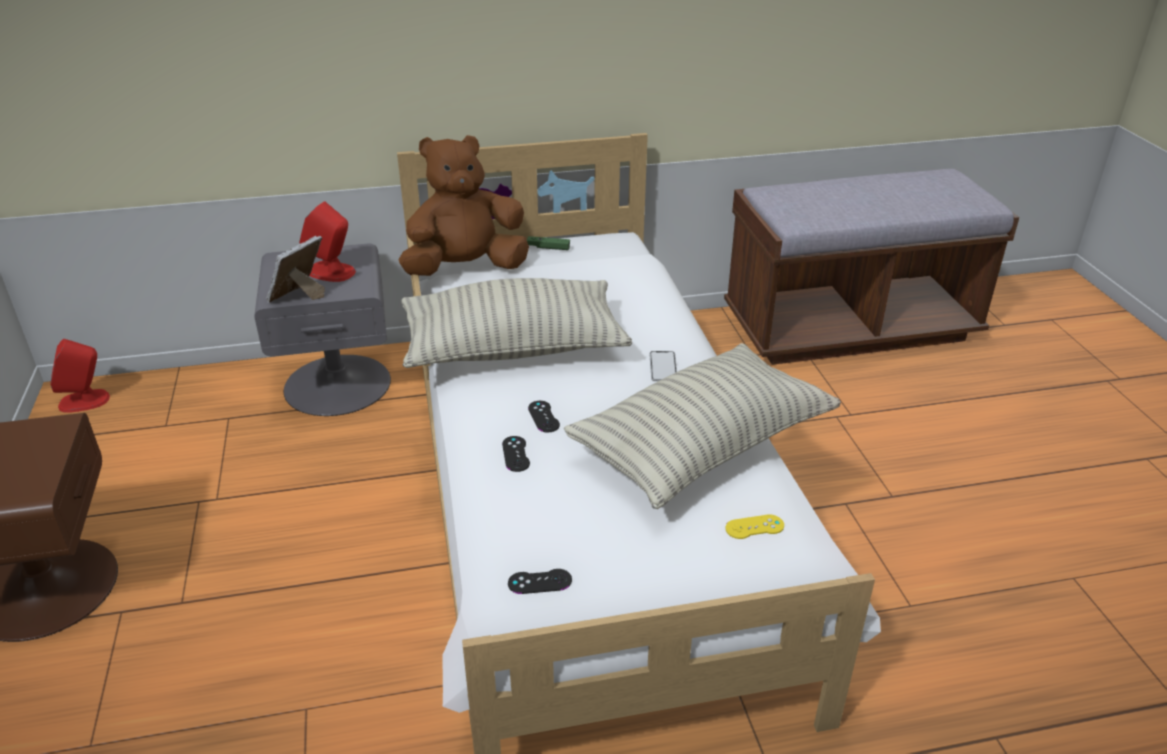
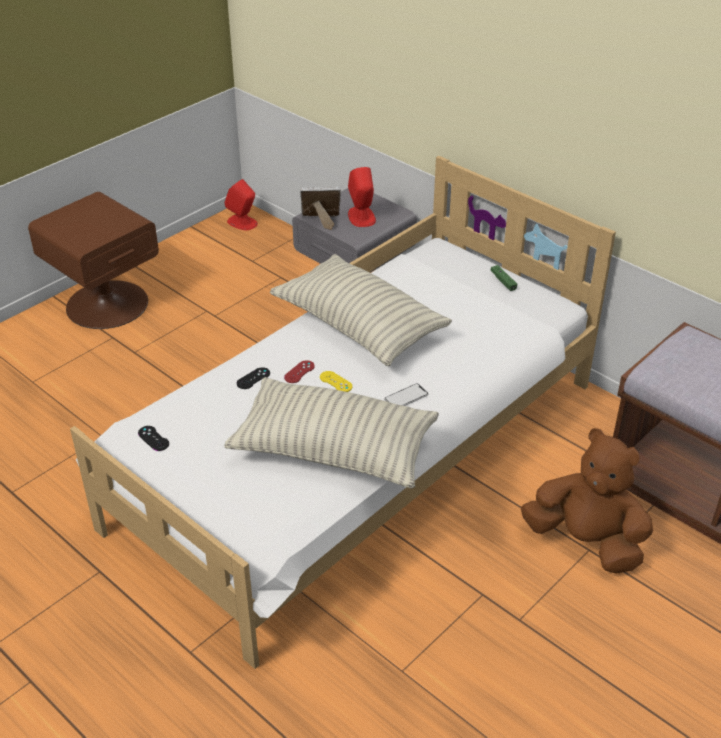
camera: 55 degrees right, 5 degrees up
(465, 269) = (431, 262): brown plush toy -> brown plush toy (586, 541)
(543, 417) = (299, 372): black game controller -> red game controller
(754, 527) = (272, 505): yellow game controller -> yellow game controller (335, 382)

